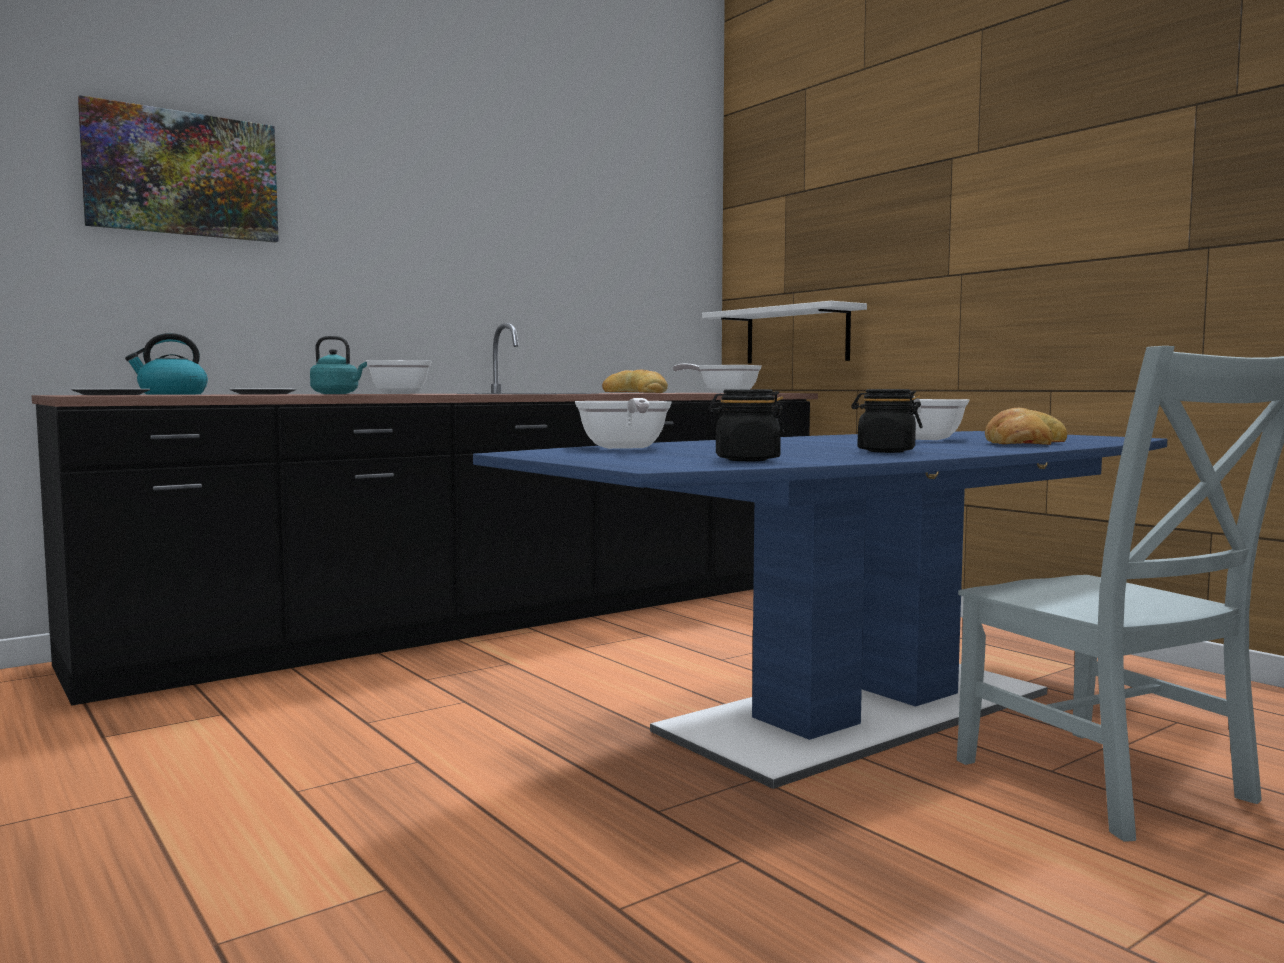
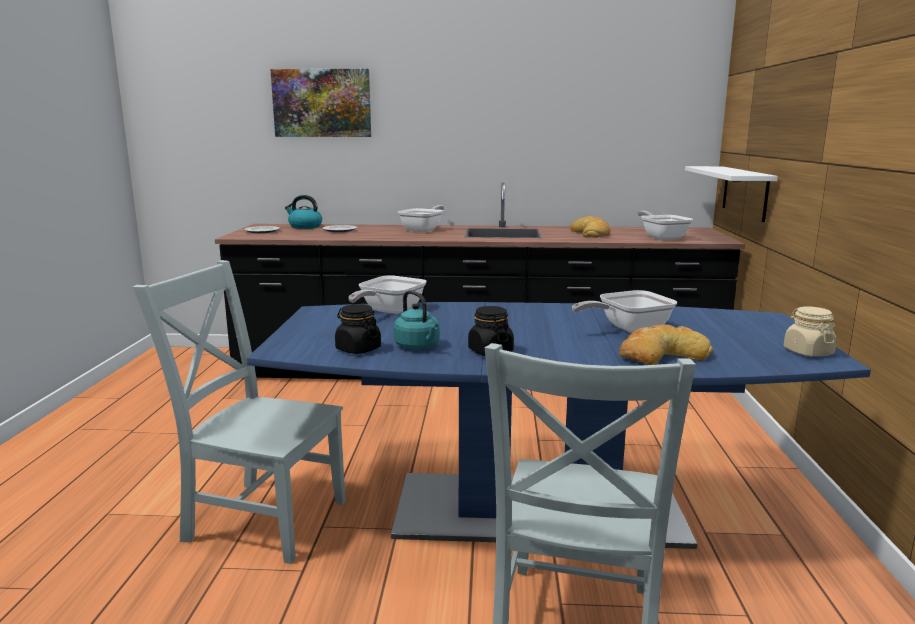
camera: 40 degrees right, 10 degrees up
(337, 394) = (378, 231): turquoise kettle -> turquoise kettle (418, 346)
(546, 837) = (261, 518): none -> grey chair
(1097, 437) = (807, 352): none -> beige jar

